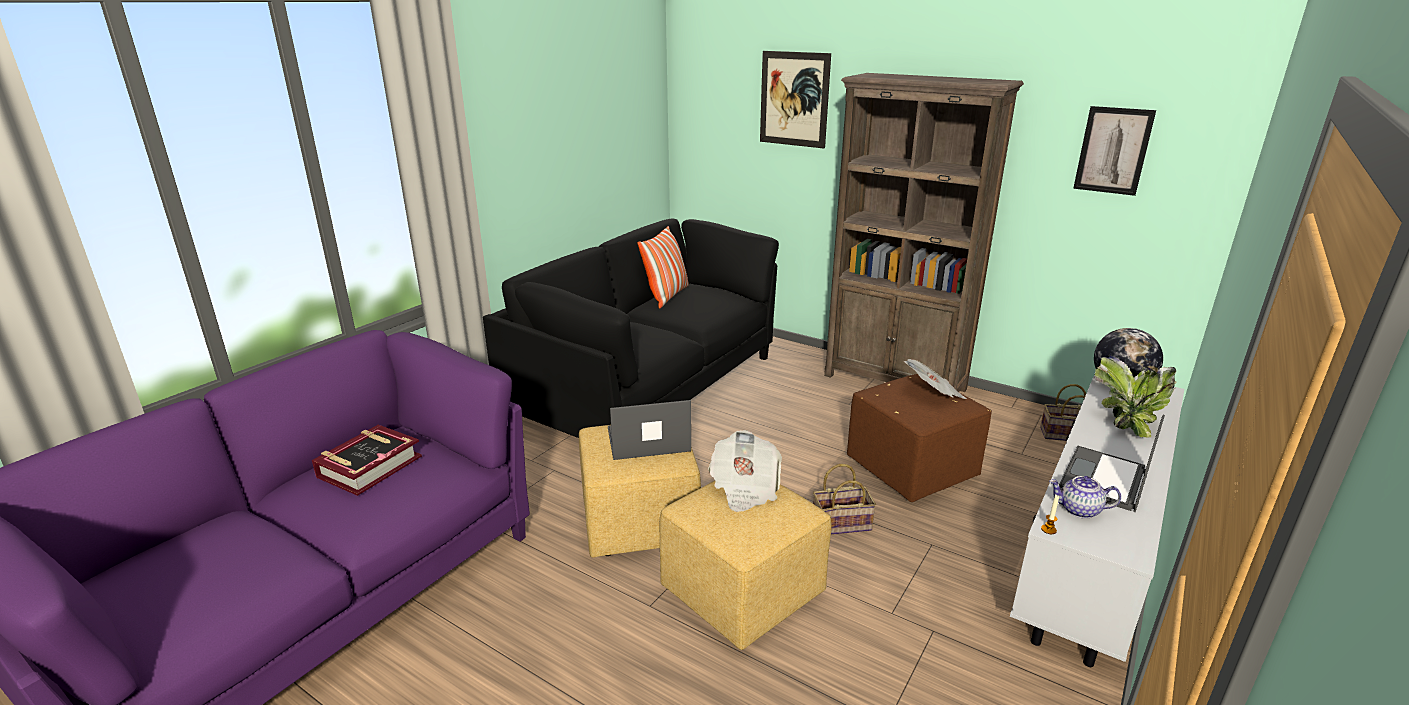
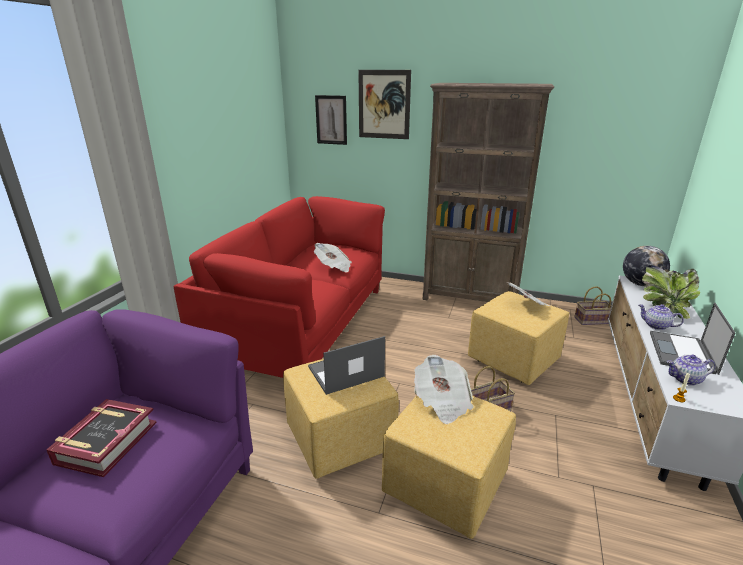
camera: 15 degrees left, 0 degrees up
(647, 388) = (301, 325): black sofa -> red sofa
(666, 296) = (306, 254): pillow -> none
(693, 315) = (333, 267): none -> newspaper
(913, 470) = (514, 360): brown ottoman -> yellow ottoman
(1094, 441) = (656, 326): none -> teapot
(1113, 150) = (612, 129): picture -> picture (331, 120)

